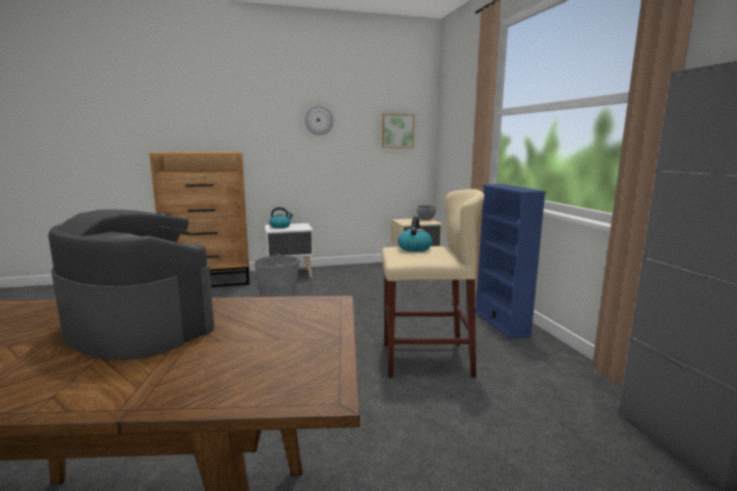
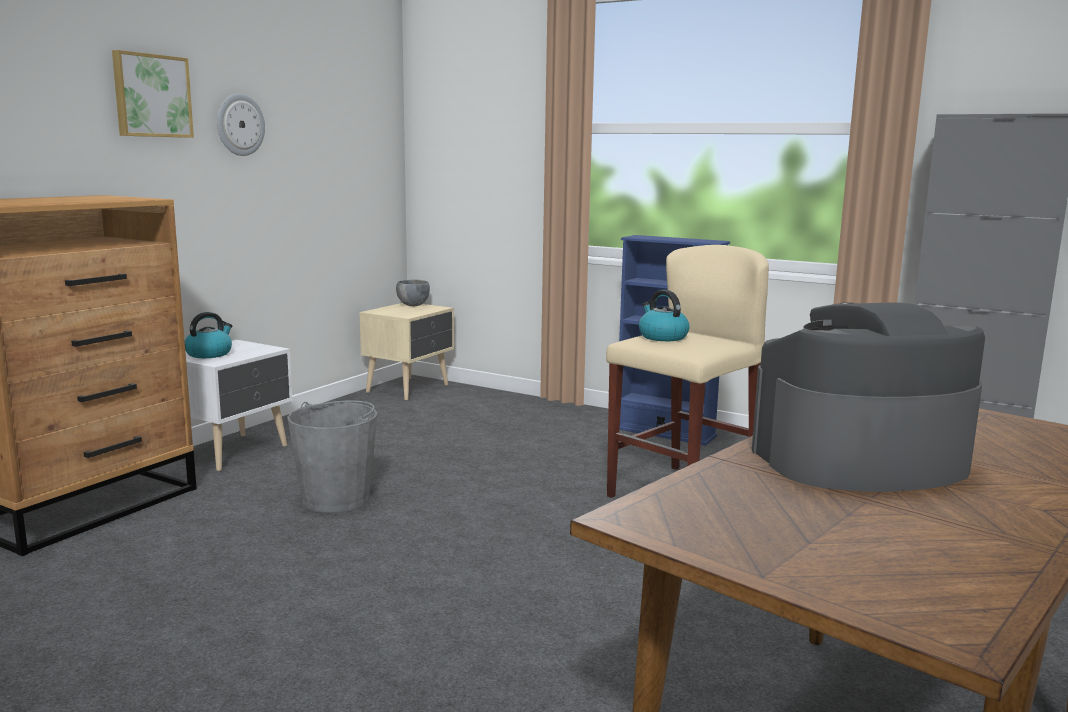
camera: 45 degrees left, 0 degrees up
(397, 131) = (356, 147): picture -> picture (151, 96)

